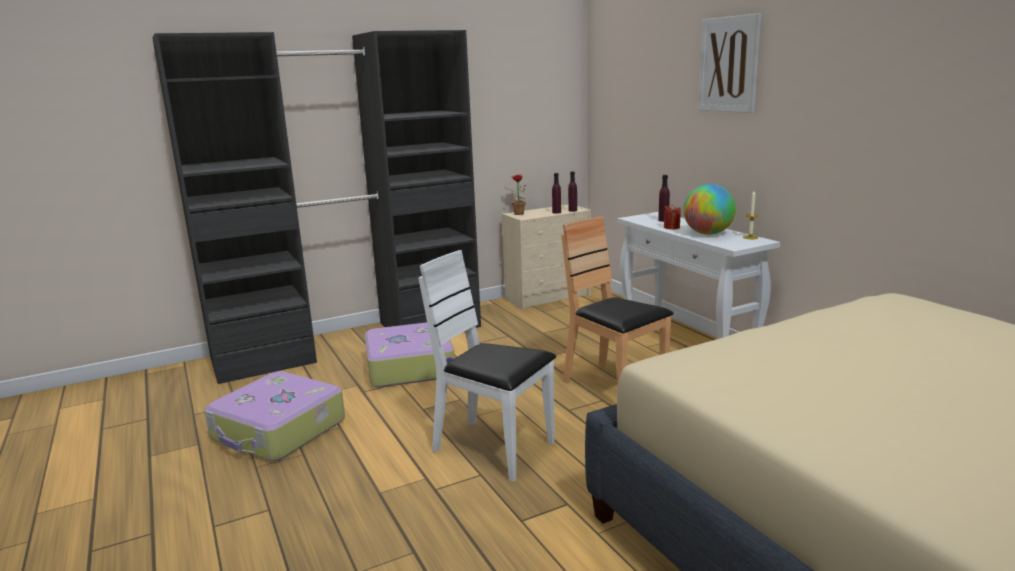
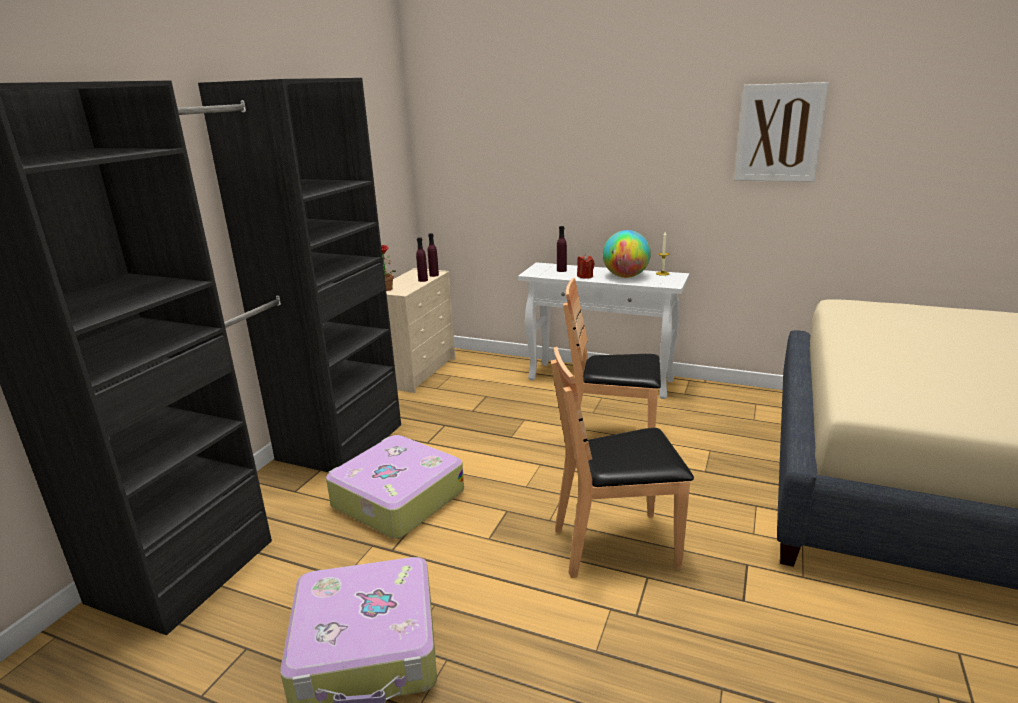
camera: 40 degrees left, 5 degrees up
(493, 449) = (616, 546): white chair -> brown chair
(728, 64) = (615, 116): picture -> picture (779, 133)

